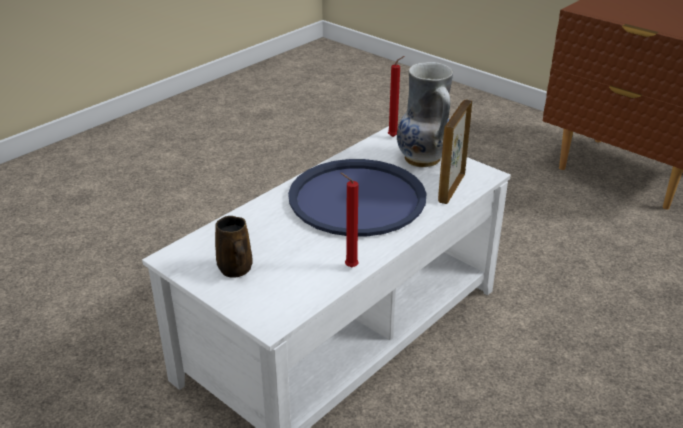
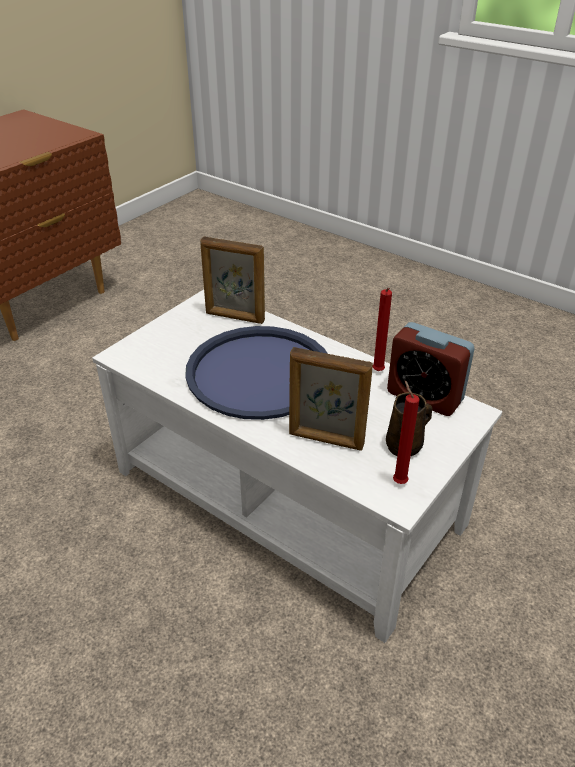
camera: 95 degrees left, 5 degrees up
(257, 227) = (326, 440): none -> picture frame
(304, 292) = (424, 396): none -> alarm clock
(394, 136) = (122, 352): red candle -> red candle (398, 481)
(423, 159) = (176, 332): vase -> none

